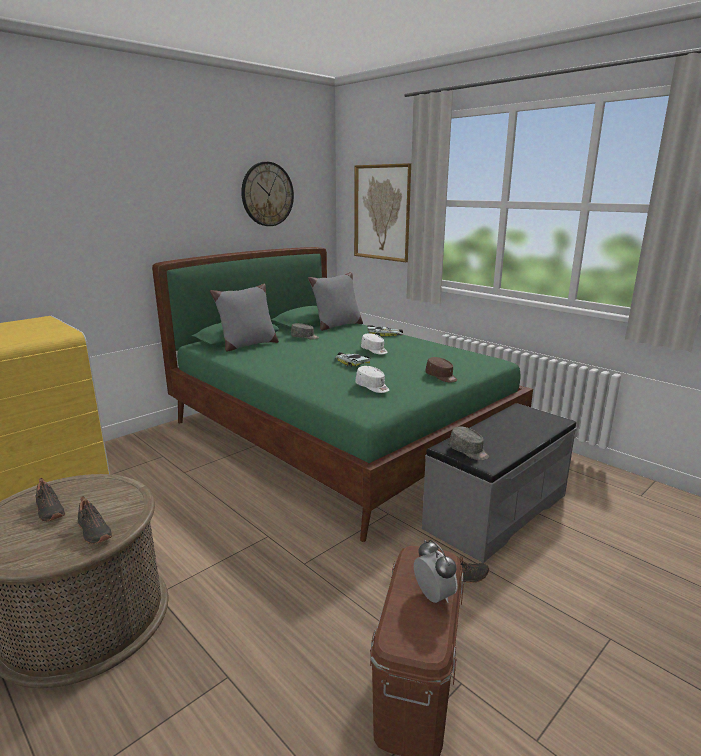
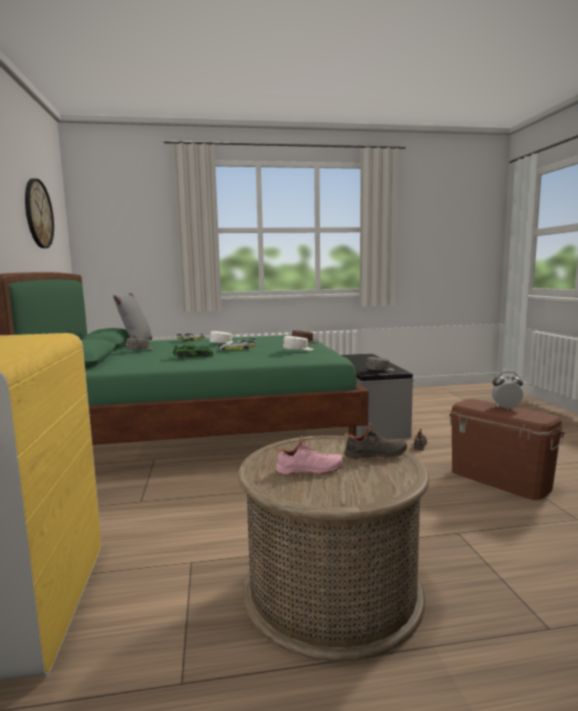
camera: 55 degrees left, 10 degrees down
(49, 511) = (310, 471): black shoe -> pink shoe
(247, 345) = (111, 361): grey pillow -> none
(296, 360) = (193, 356): none -> toy car
(382, 212) = (137, 241): picture -> none

